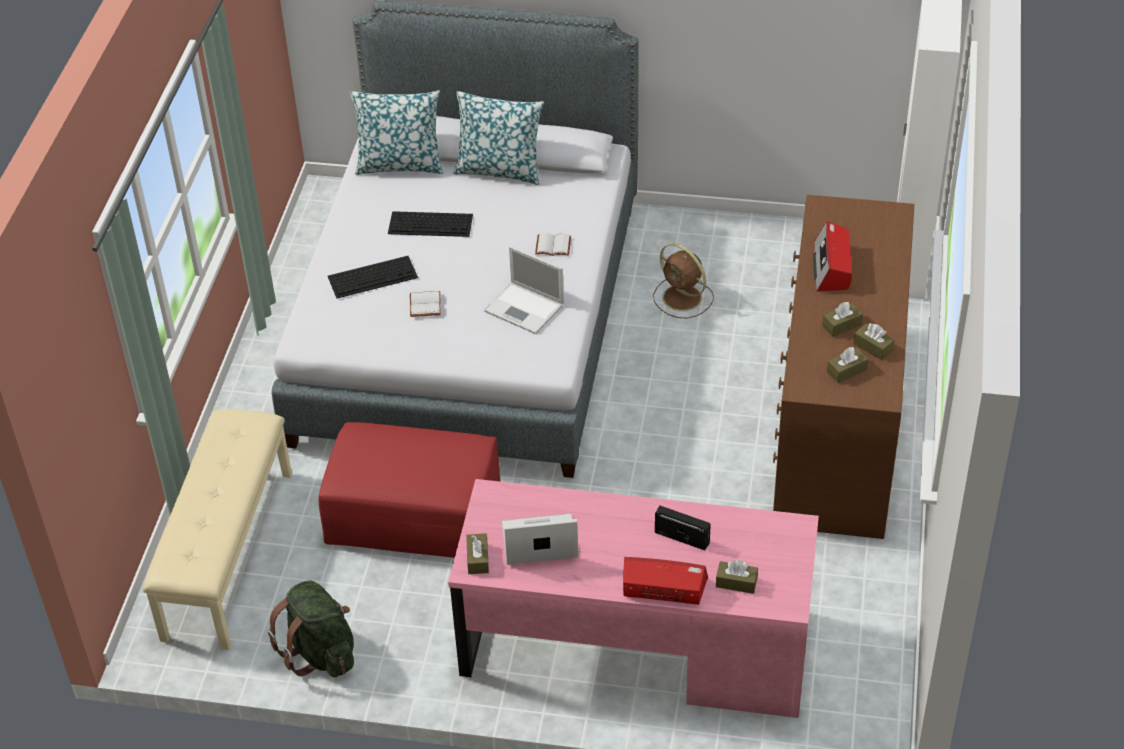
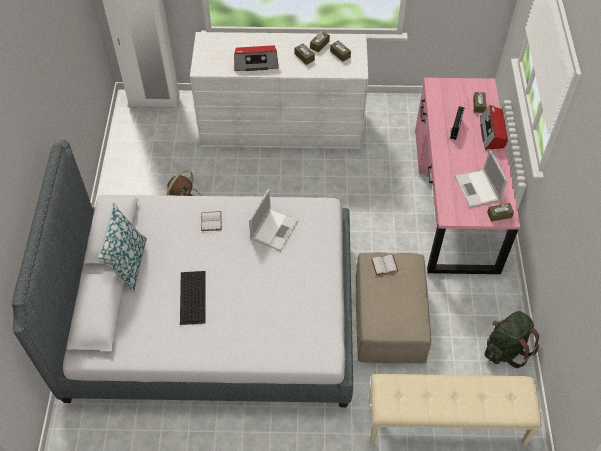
camera: 100 degrees left, 10 degrees up
(373, 276) = (254, 322): keyboard -> none
(400, 164) = (121, 330): pillow -> none
(414, 515) = (389, 318): red ottoman -> beige ottoman
(424, 304) = (279, 286): white book -> white book (384, 266)
(837, 424) = (282, 125): brown dresser -> white dresser

